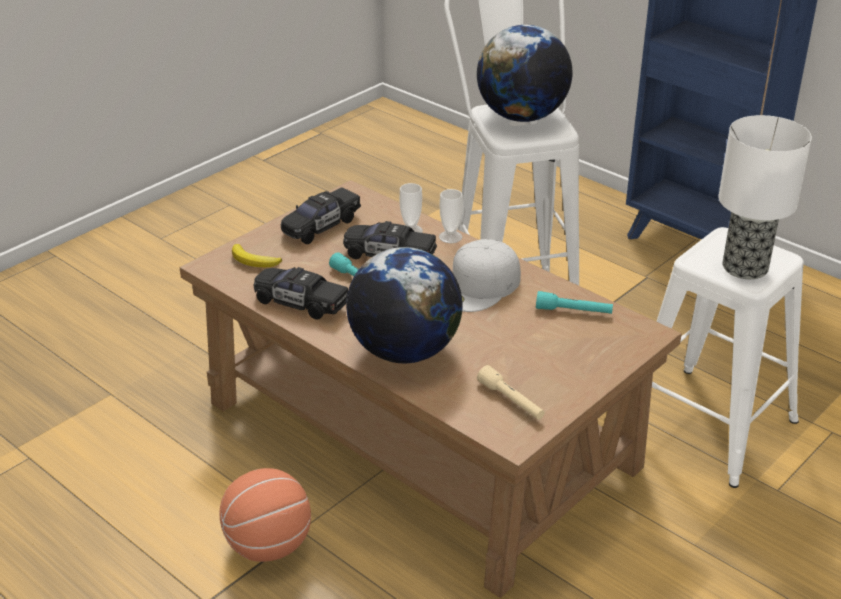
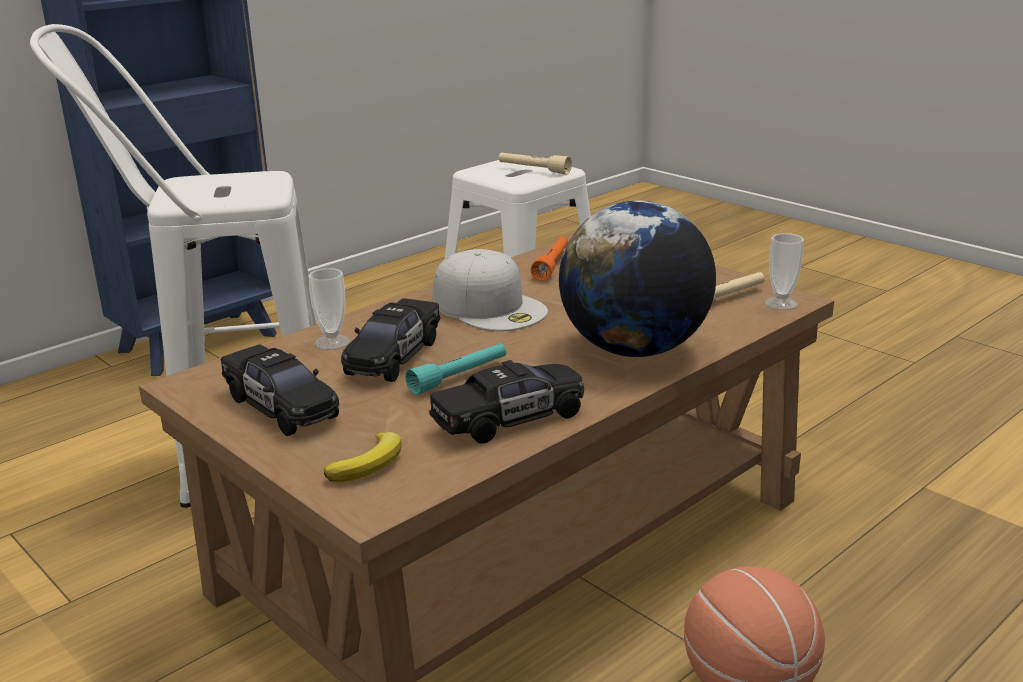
camera: 85 degrees left, 10 degrees down
(300, 303) = (510, 419): black toy car -> black toy car turned 150 degrees counterclockwise
(450, 237) = (362, 319): cup -> cup (781, 303)
(522, 117) = (210, 189): globe -> none
(573, 311) = (552, 265): turquoise flashlight -> orange flashlight
(746, 267) = (534, 170): table lamp -> beige flashlight

